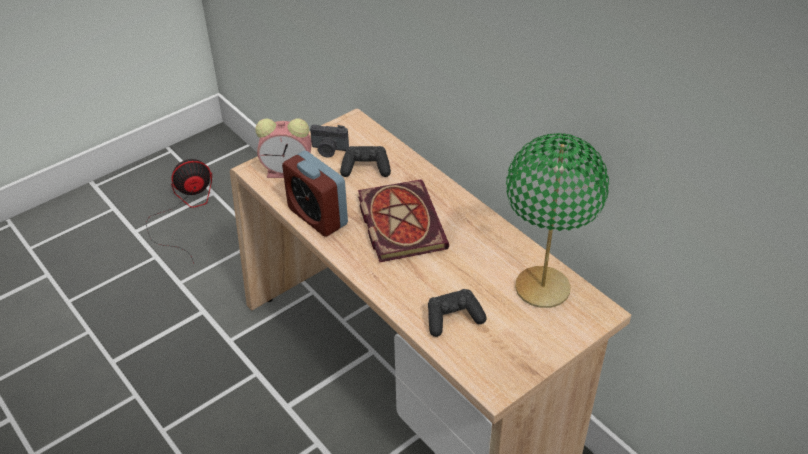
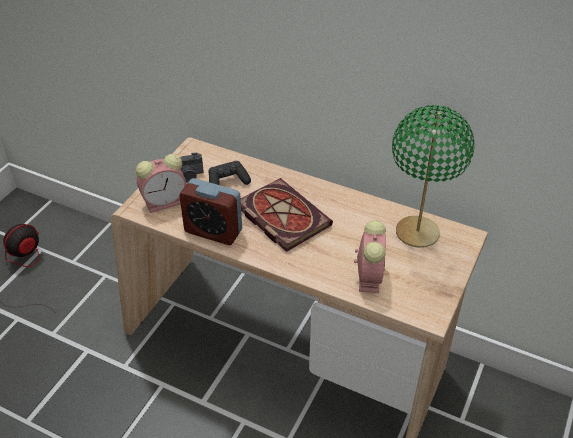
camera: 25 degrees left, 0 degrees up
(453, 319) = (369, 276): black game controller -> alarm clock

